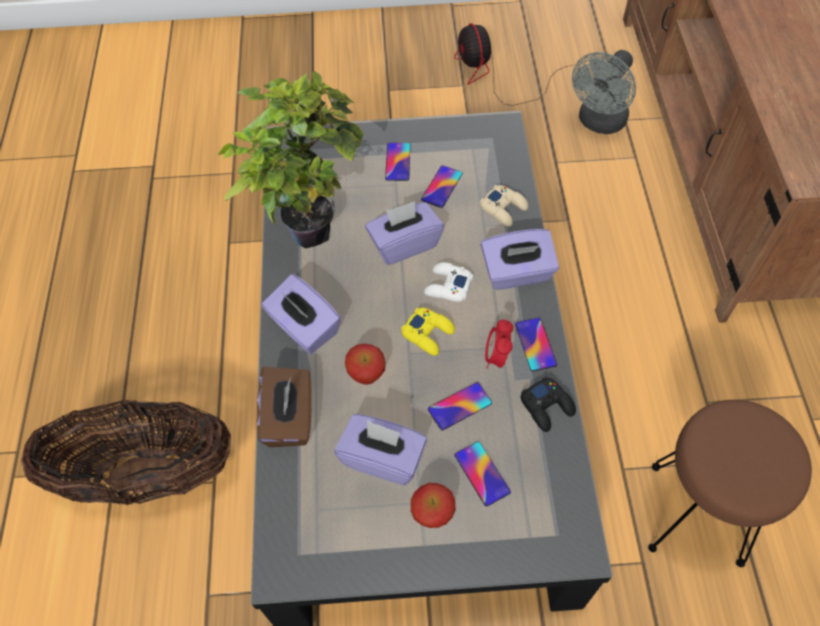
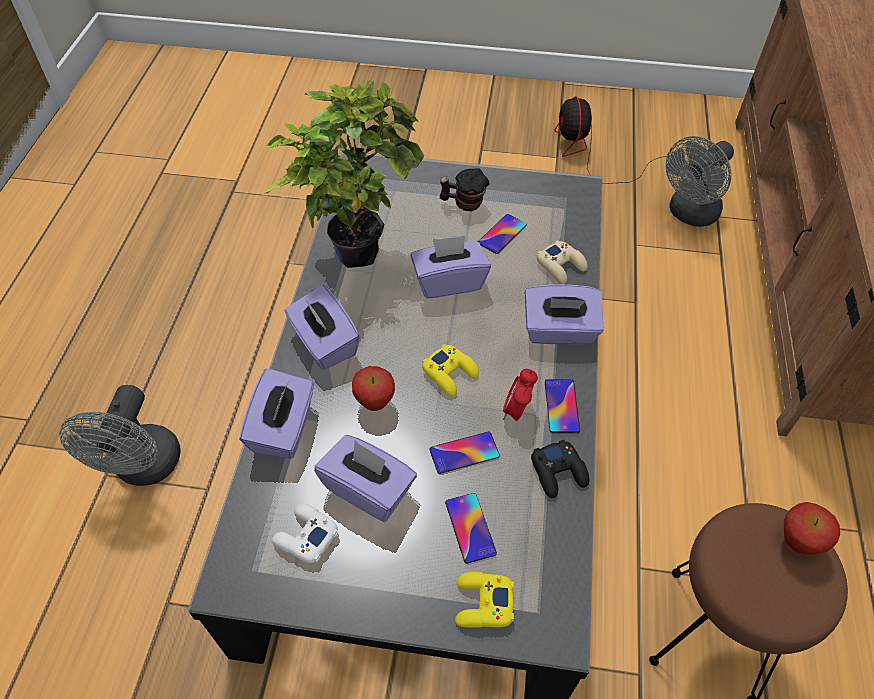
camera: 10 degrees right, 5 degrees down
(148, 475) = (144, 468): basket -> grey fan
(290, 418) = (284, 429): brown tissue box -> purple tissue box
(398, 162) = (463, 203): phone -> mug
(432, 515) = (405, 560): apple -> apple (797, 542)
(447, 286) = (483, 330): white game controller -> white game controller (305, 536)
(509, 538) = (483, 604): none -> yellow game controller

